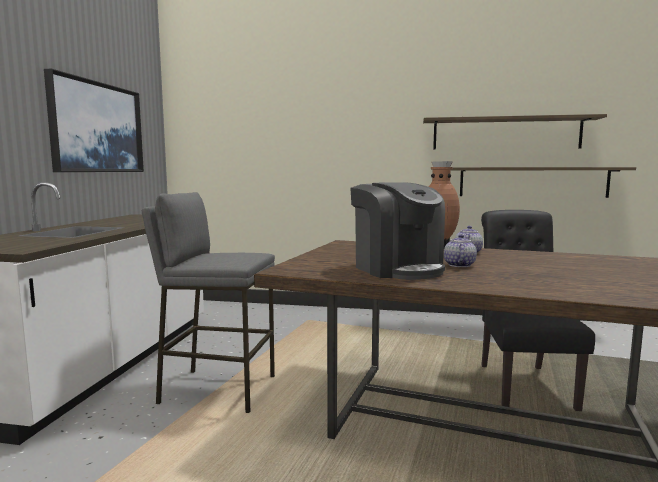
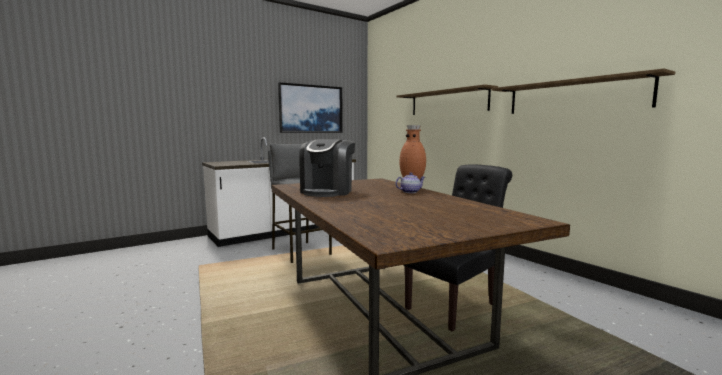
camera: 45 degrees right, 0 degrees up
(458, 265) = (364, 195): teapot -> none
(532, 182) = (599, 143): shelf -> shelf (447, 102)

